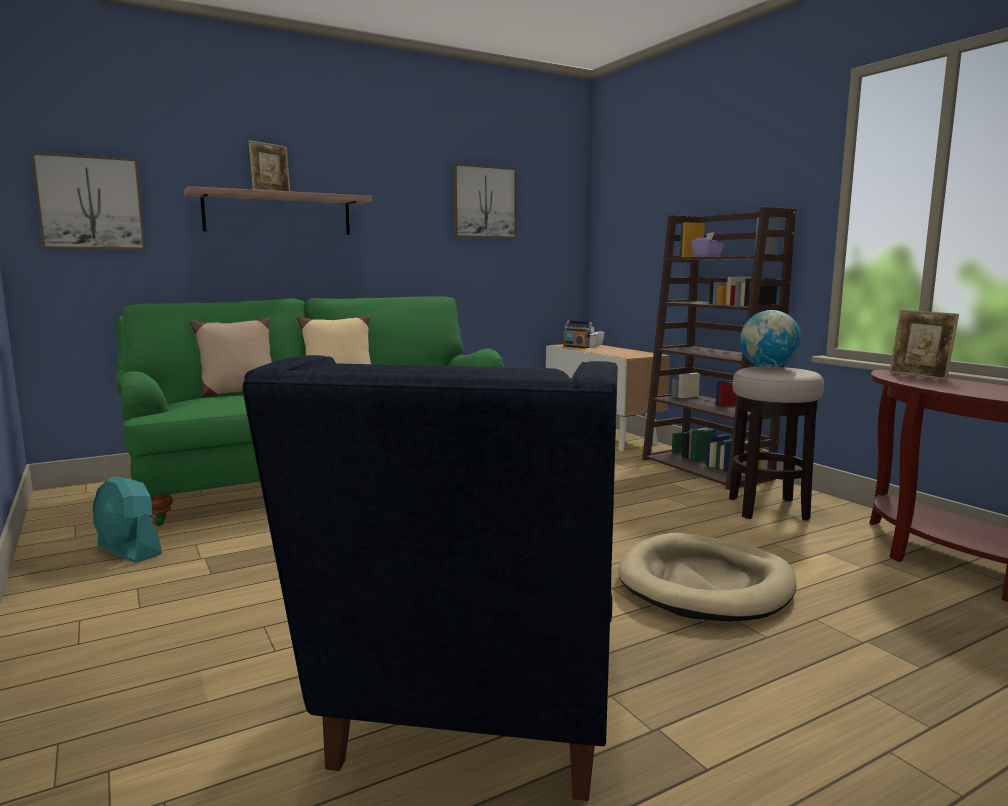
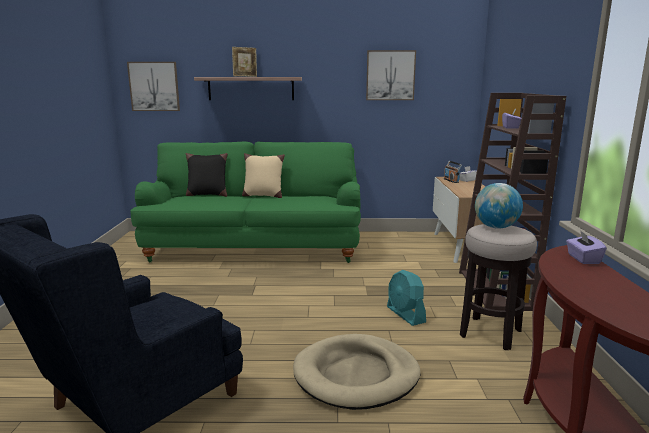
camera: 30 degrees right, 5 degrees up
(129, 550) = (123, 273): turquoise fan -> turquoise fan (405, 314)
(238, 393) = (207, 195): beige pillow -> black pillow
(919, 376) = (583, 259): picture frame -> purple tissue box

